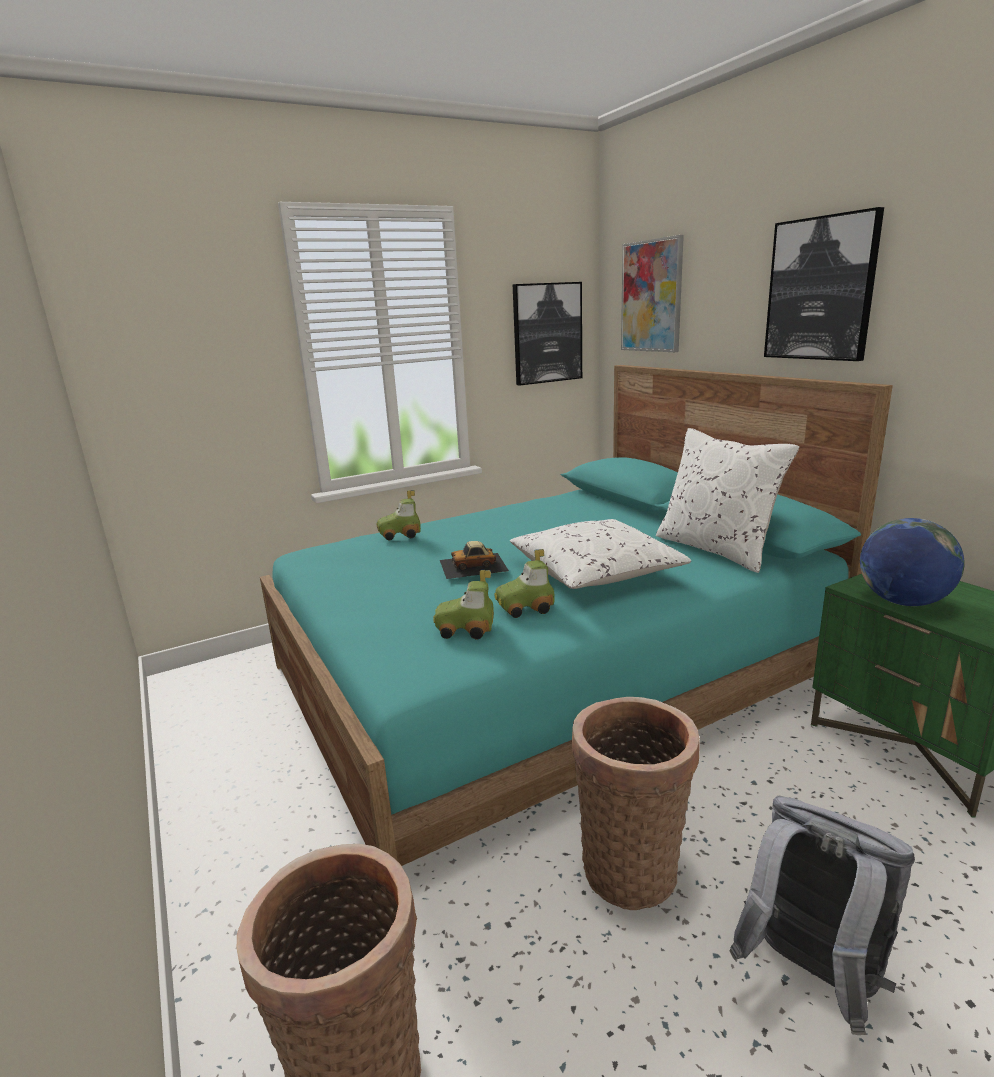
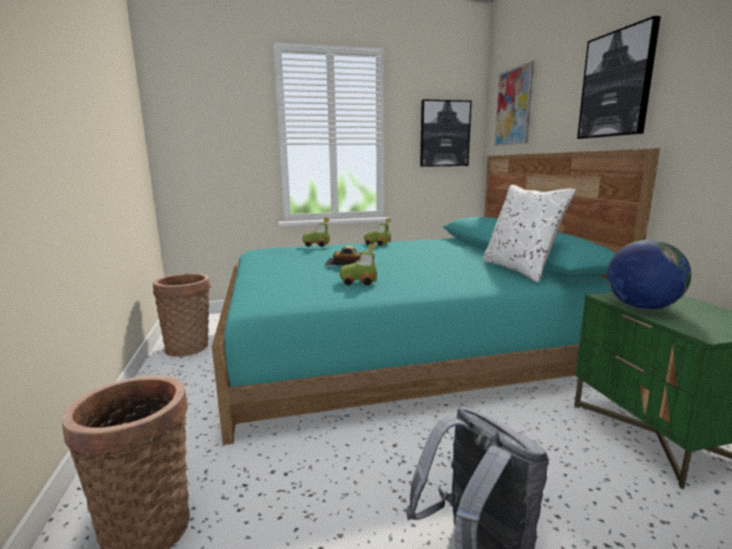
camera: 15 degrees right, 5 degrees down
(465, 629) = (312, 287): toy car -> toy car (377, 244)
(594, 573) = (421, 272): white pillow -> none
(631, 865) = (386, 460): basket -> basket (189, 347)

